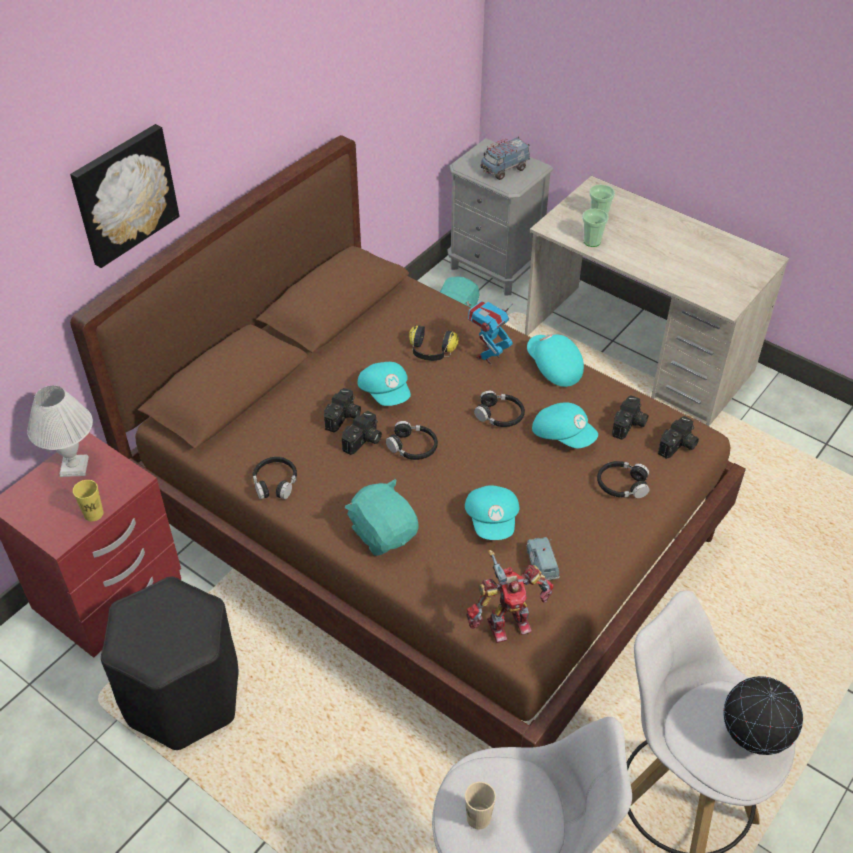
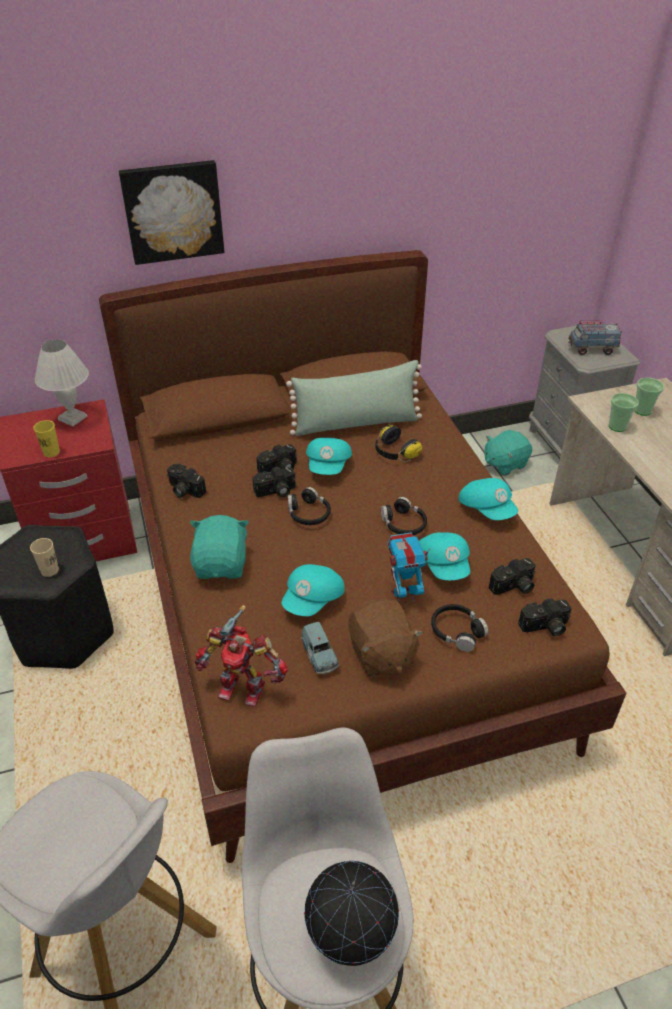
camera: 35 degrees right, 5 degrees down
(275, 483) = (184, 490): black headphones -> camera
(370, 339) = (356, 423): none -> green pillow
(478, 817) = (47, 828): beige cup -> beige cup (49, 570)
(488, 356) = (438, 476): toy robot -> toy robot (403, 595)
(542, 563) = (319, 656): blue toy car -> blue toy car turned 135 degrees clockwise
(553, 368) = (487, 509): turquoise cap -> turquoise cap turned 150 degrees clockwise
(583, 534) = (381, 653): none -> brown plush toy

